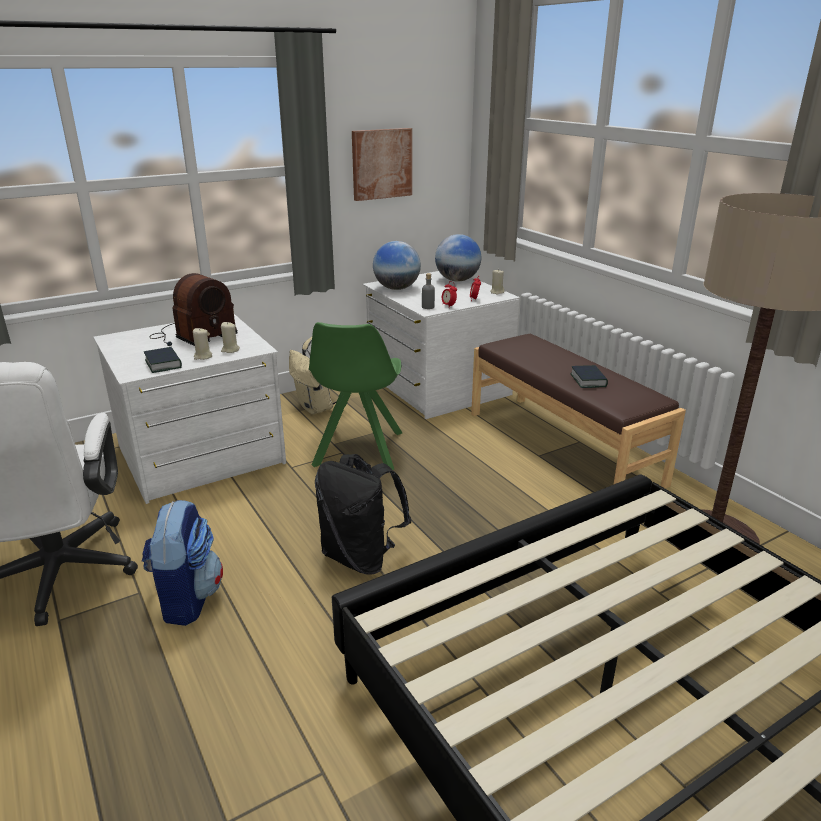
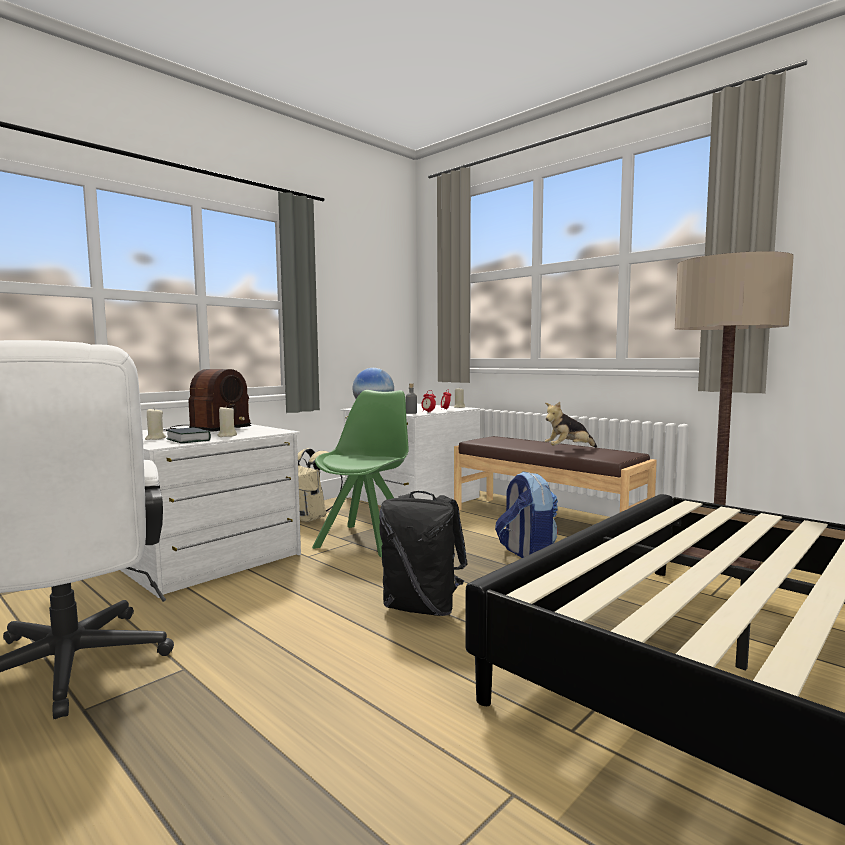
camera: 15 degrees left, 20 degrees down
(187, 598) = (247, 665): backpack -> backpack (527, 555)
(230, 350) = (252, 432): beige candle -> beige candle (155, 438)
(358, 450) = (367, 539): green chair -> green chair turned 150 degrees counterclockwise
(381, 164) = (353, 310): picture -> none
(457, 280) = (420, 405): globe -> none
(588, 380) = (568, 449): book -> plush toy

